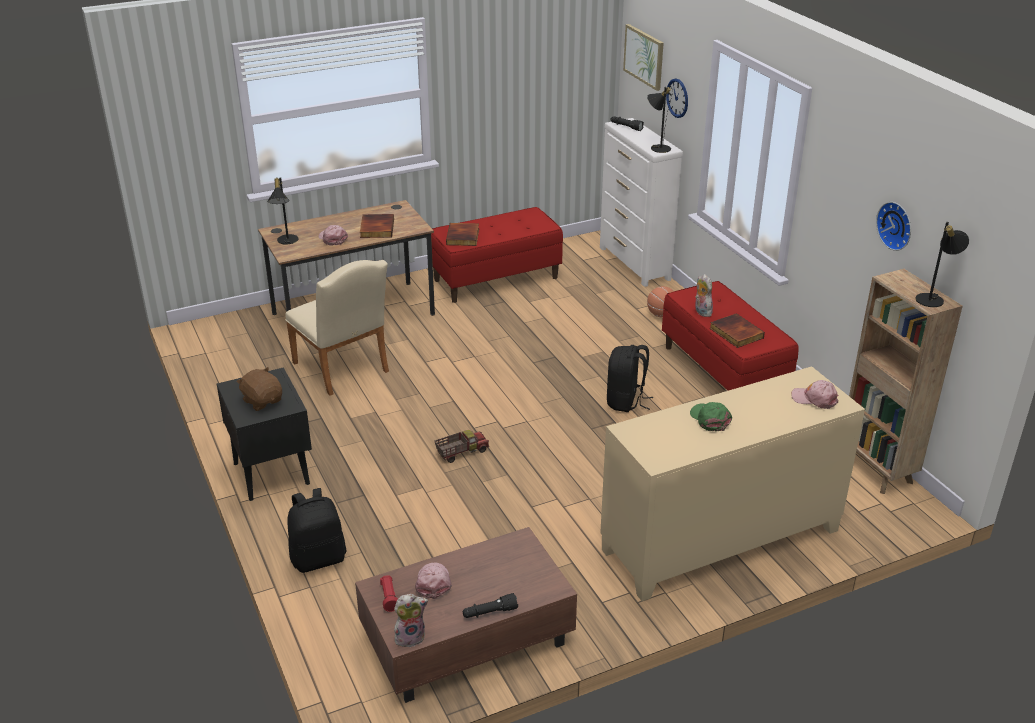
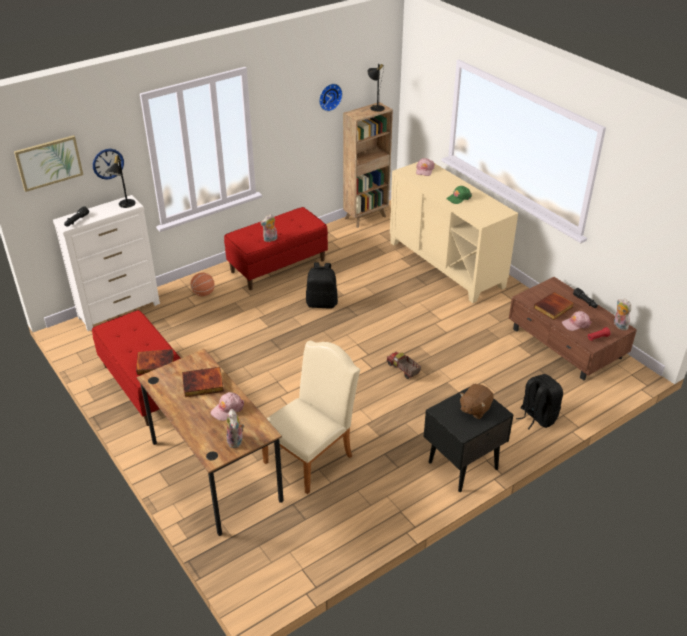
camera: 100 degrees left, 5 degrees up
(286, 241) = (236, 441): black table lamp -> plush toy
(735, 333) = (296, 227): book -> book (553, 308)

